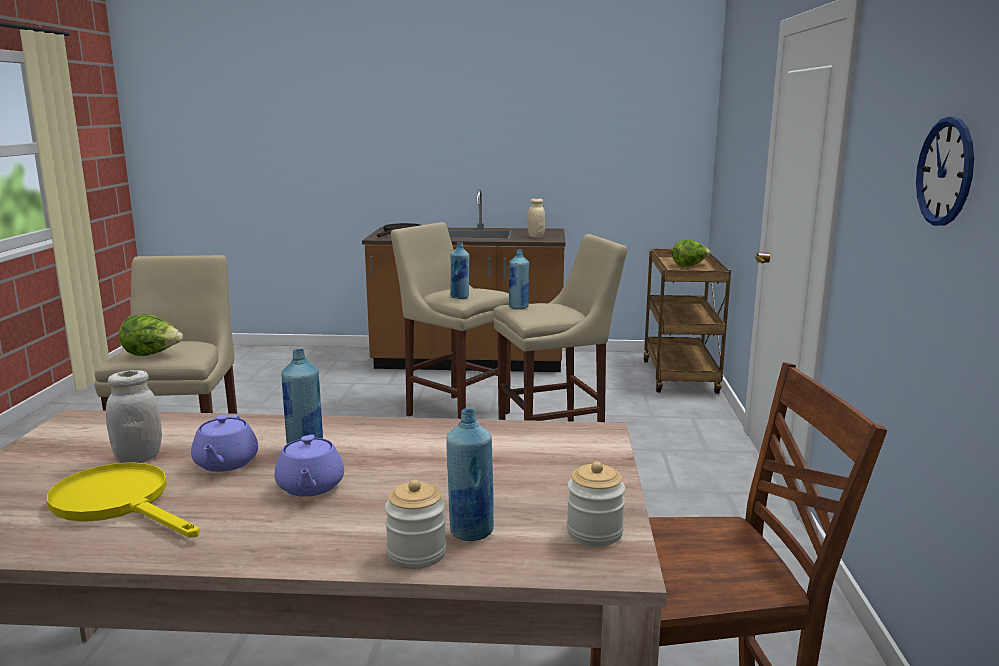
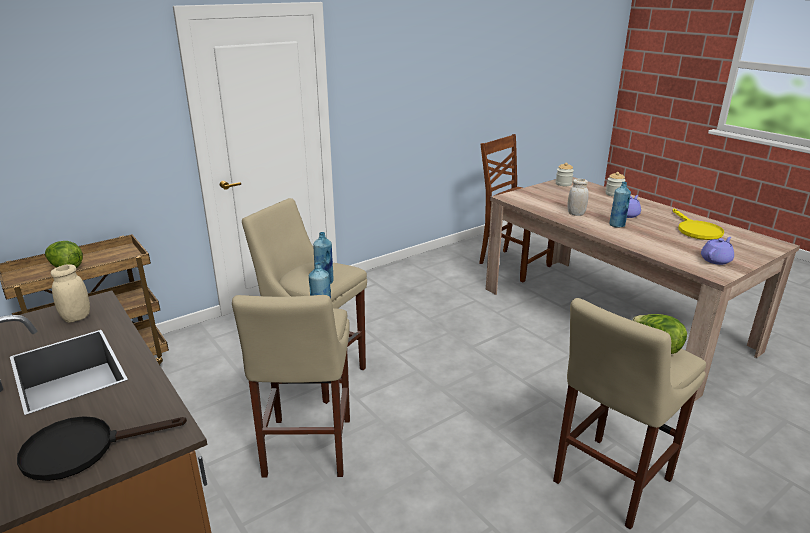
camera: 130 degrees left, 10 degrees up
(138, 458) = (686, 244): white jar -> white jar (576, 214)
(225, 463) = (651, 231): purple teapot -> purple teapot (716, 260)
(470, 532) = (594, 193): blue bottle -> none
(945, 172) = (419, 77): wall clock -> none

